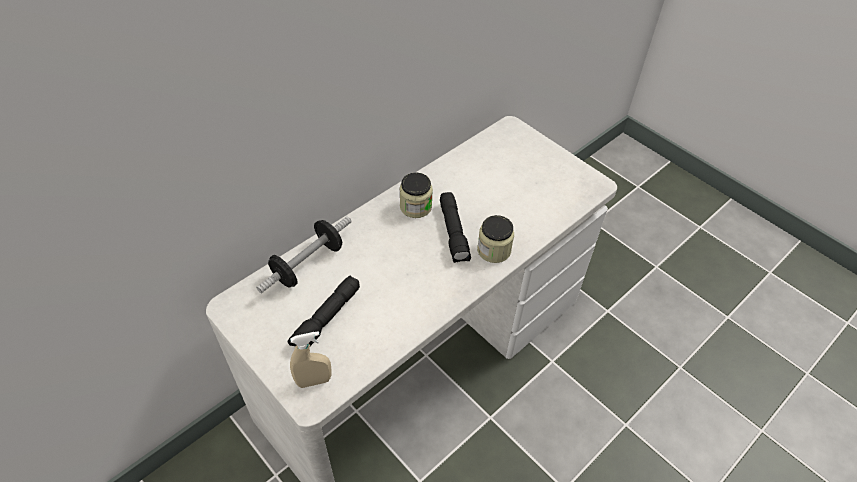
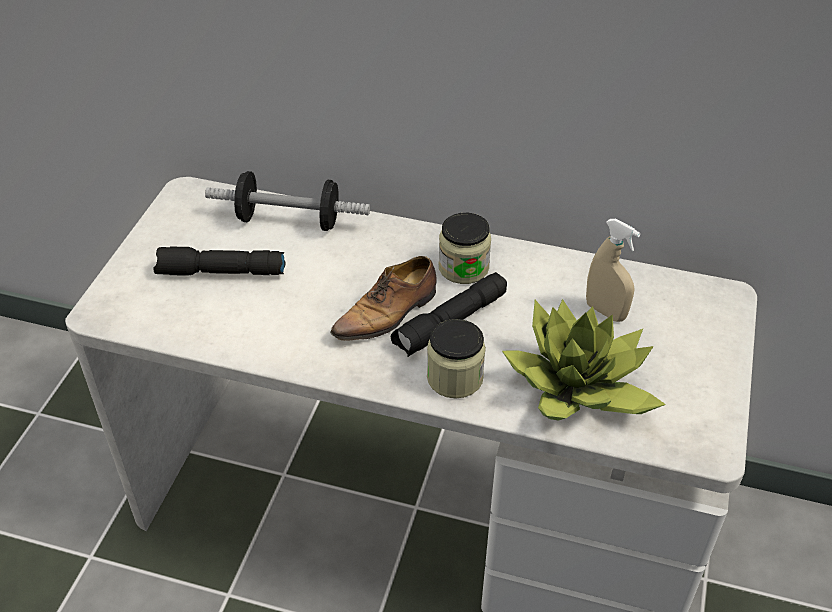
camera: 60 degrees right, 5 degrees down
(314, 381) = (127, 302): beige spray bottle -> beige spray bottle (605, 311)
(426, 255) = (388, 313): none -> shoe
(531, 206) = (578, 385): none -> potted plant

